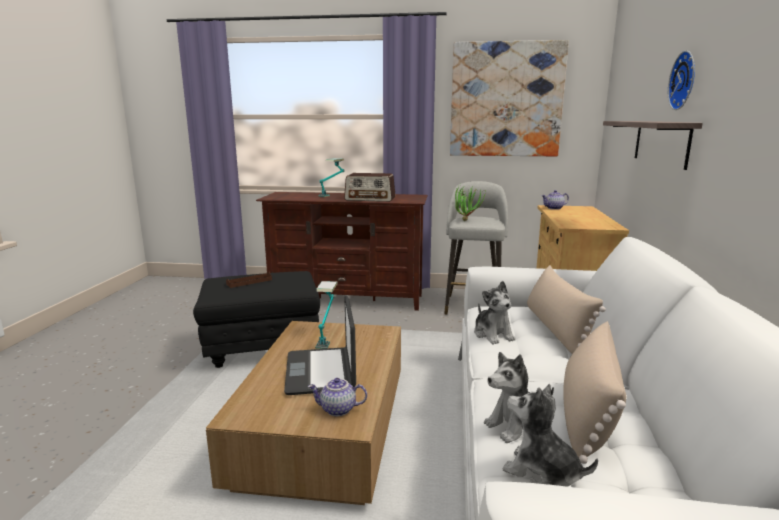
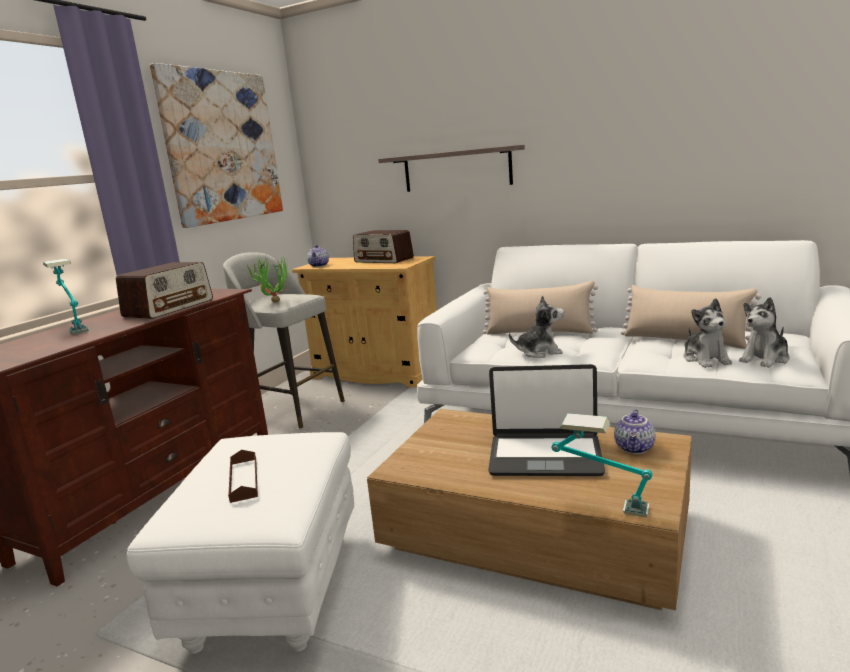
camera: 70 degrees left, 0 degrees up
(263, 349) = (272, 590): black ottoman -> white ottoman
(327, 337) = (446, 451): table lamp -> table lamp (600, 505)
(592, 219) = (384, 260): none -> radio
(685, 80) = (482, 114): wall clock -> none

